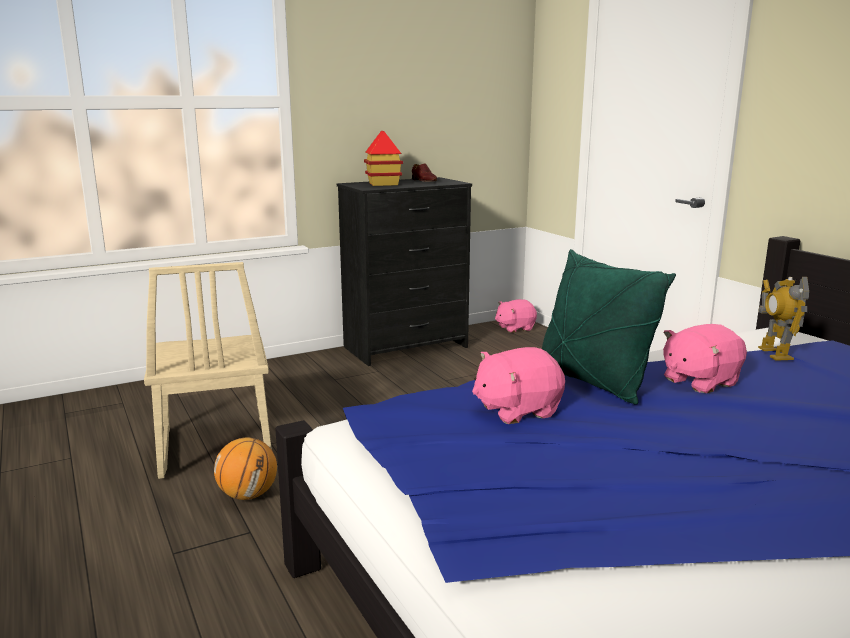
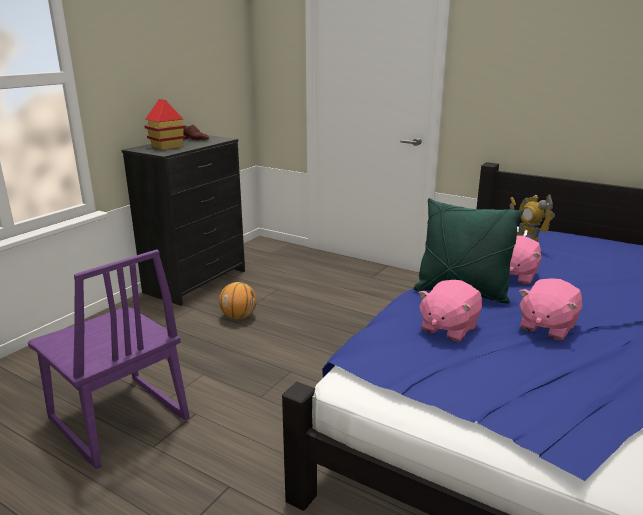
camera: 30 degrees left, 5 degrees up
(214, 448) = (117, 421): beige chair -> purple chair
(248, 495) = (194, 454): basketball -> basketball (239, 317)
(515, 328) = (264, 247): pink plush toy -> pink plush toy (546, 327)

